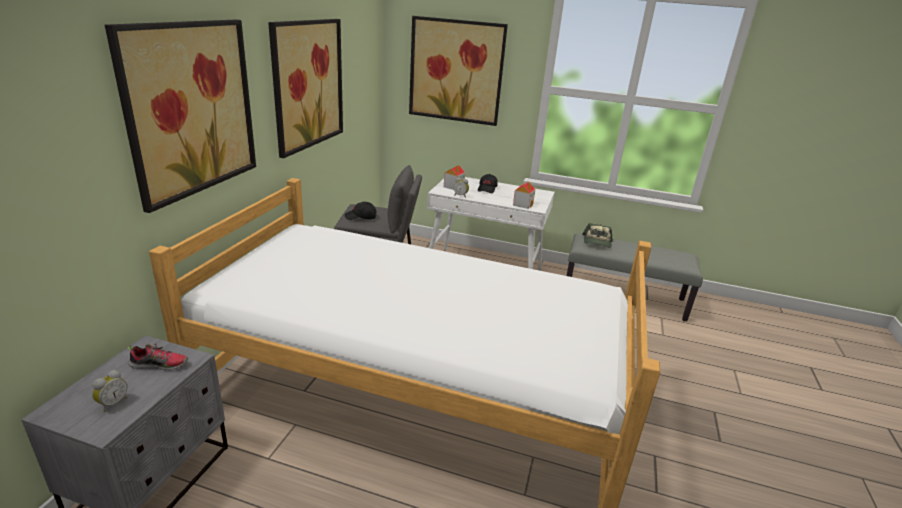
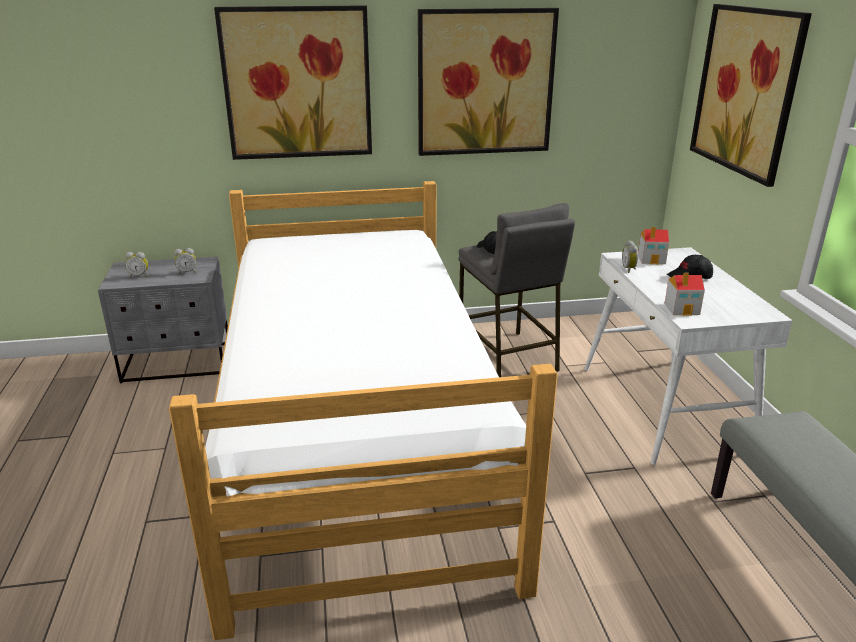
camera: 65 degrees right, 0 degrees up
(160, 365) = (187, 272): shoe -> alarm clock
(597, 242) = (793, 433): cap -> none

